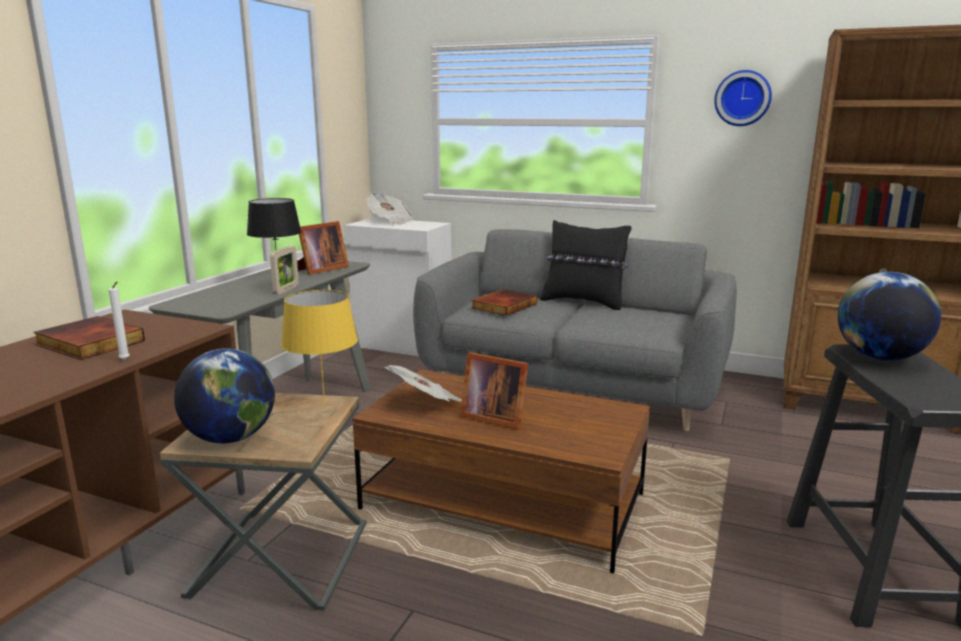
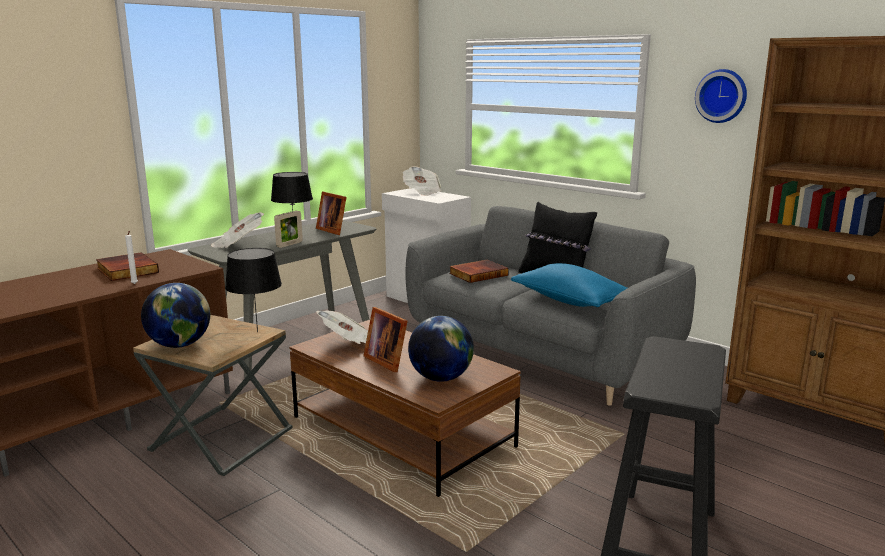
camera: 20 degrees right, 0 degrees up
(216, 295) = (238, 244): none -> newspaper
(321, 270) = (333, 230): picture frame -> picture frame turned 75 degrees clockwise
(325, 404) = (257, 332): yellow table lamp -> black table lamp
(629, 323) = (570, 301): none -> blue pillow
(880, 357) = (674, 352): globe -> globe (441, 378)

